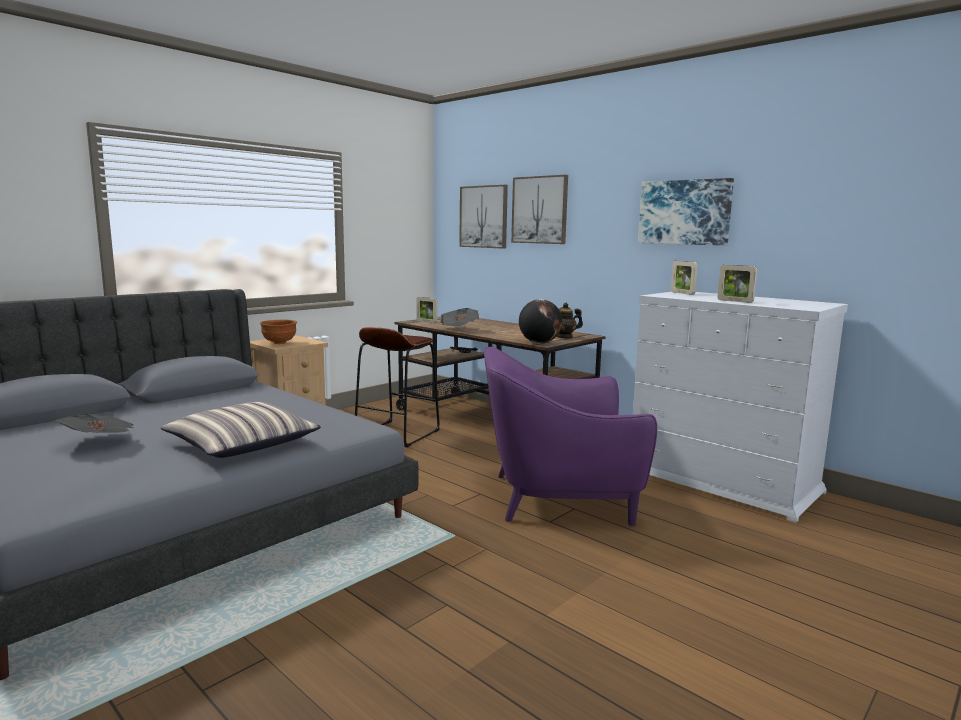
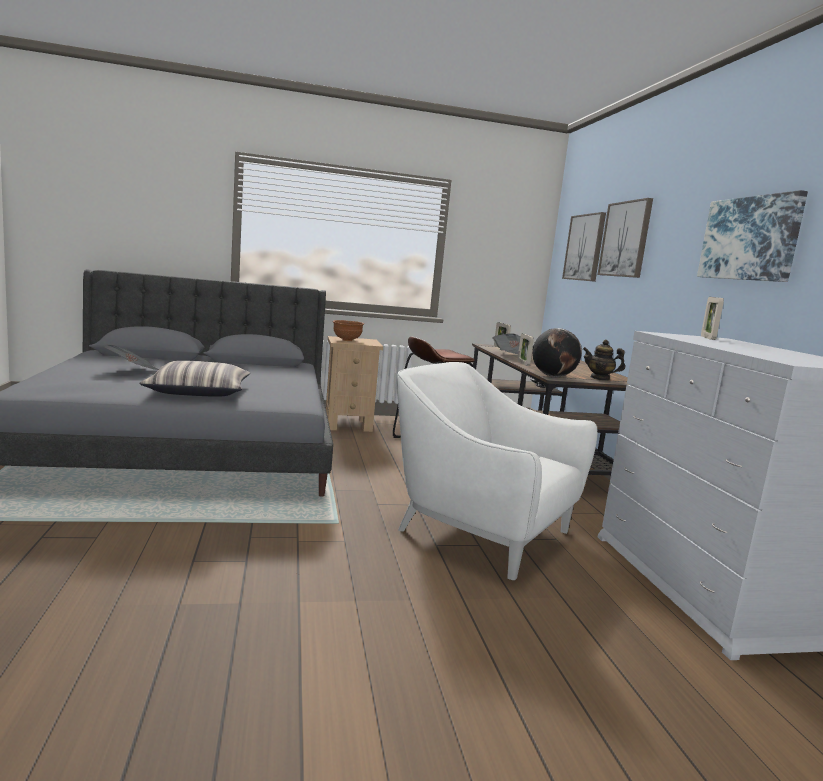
camera: 35 degrees right, 0 degrees up
(558, 497) = (481, 531): purple armchair -> white armchair
(735, 301) = (729, 347): picture frame -> picture frame (523, 363)

